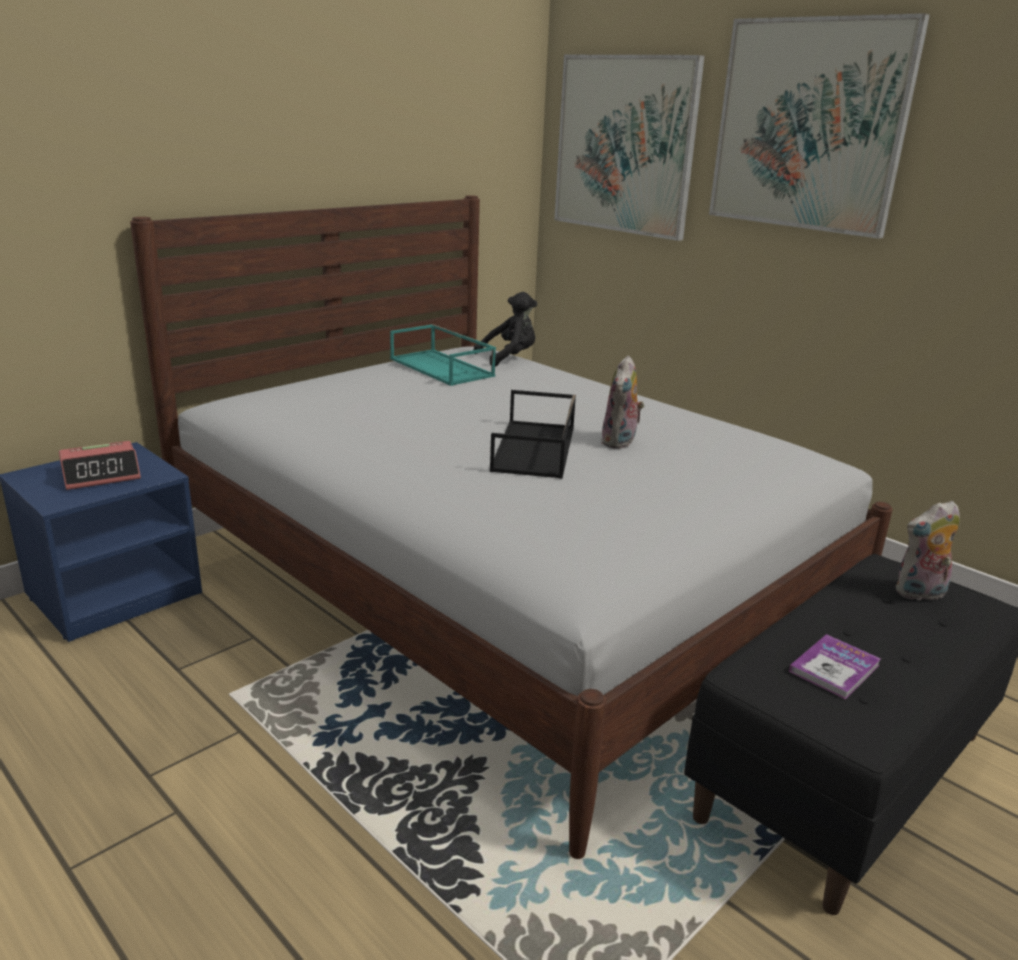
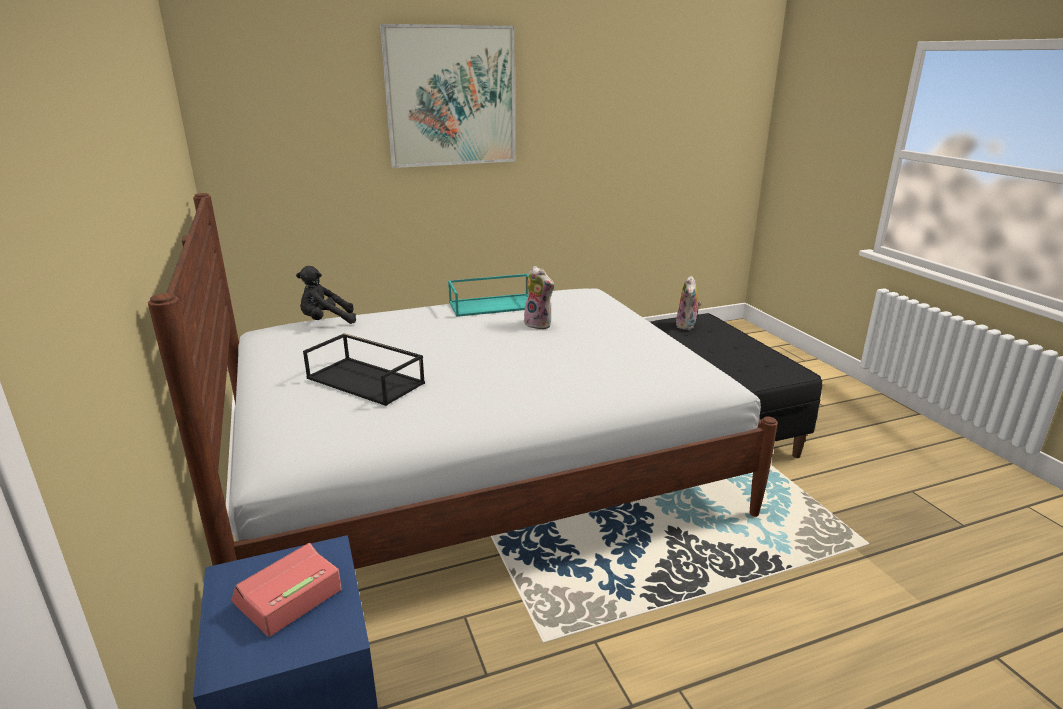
camera: 65 degrees left, 0 degrees up
(101, 475) = (288, 597): alarm clock -> alarm clock turned 135 degrees counterclockwise
(443, 367) = (322, 347): turquoise tray -> turquoise tray (494, 305)
(509, 358) = (326, 321): black plush toy -> black plush toy turned 105 degrees counterclockwise
(535, 449) = (533, 348): black tray -> black tray (367, 380)
(625, 145) = (292, 125): picture -> none
(834, 668) = (745, 362): book -> none

